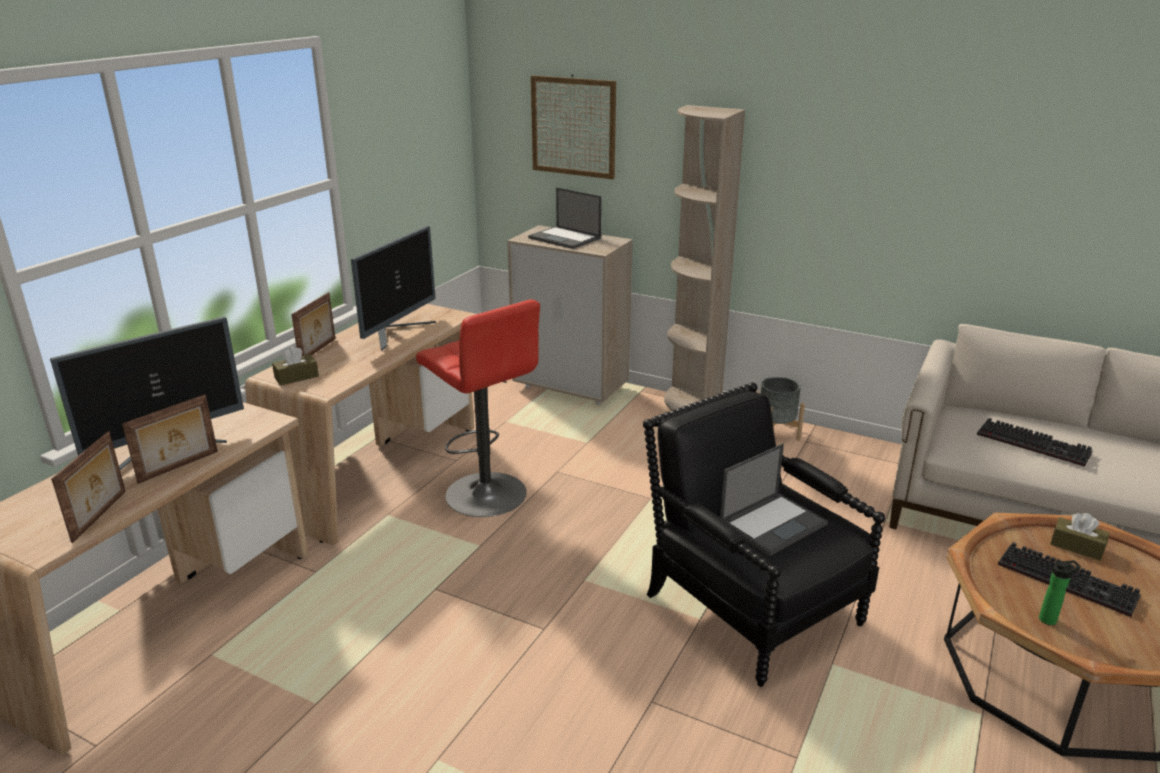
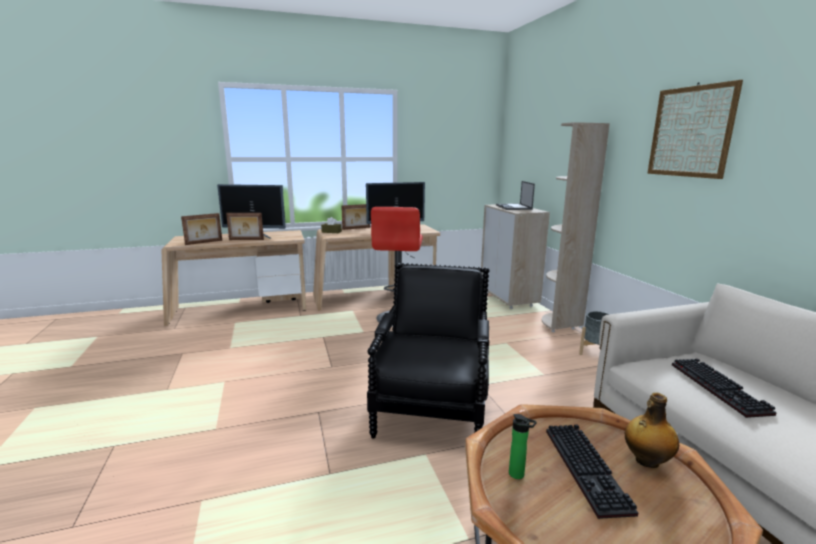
camera: 45 degrees right, 10 degrees down
(573, 125) = (535, 145): picture -> picture (691, 130)
(773, 523) = (437, 347): laptop -> none
(1077, 546) = (646, 461): brown tissue box -> bottle

